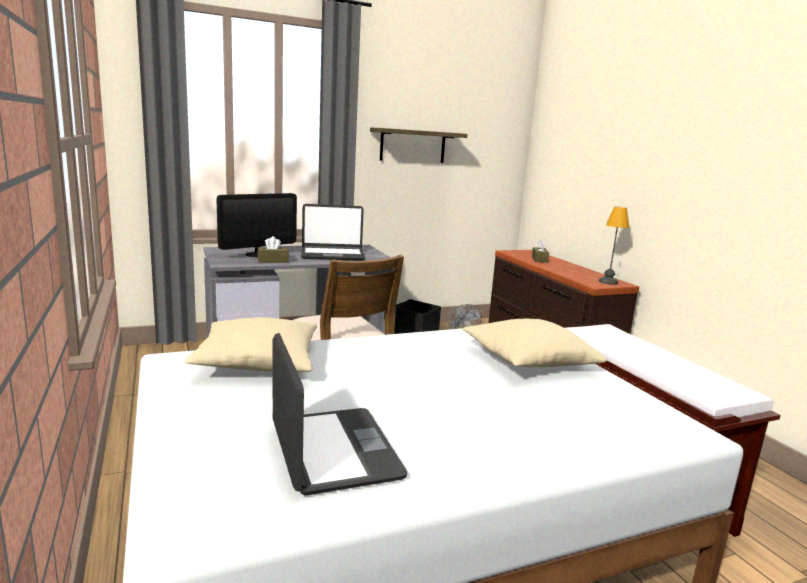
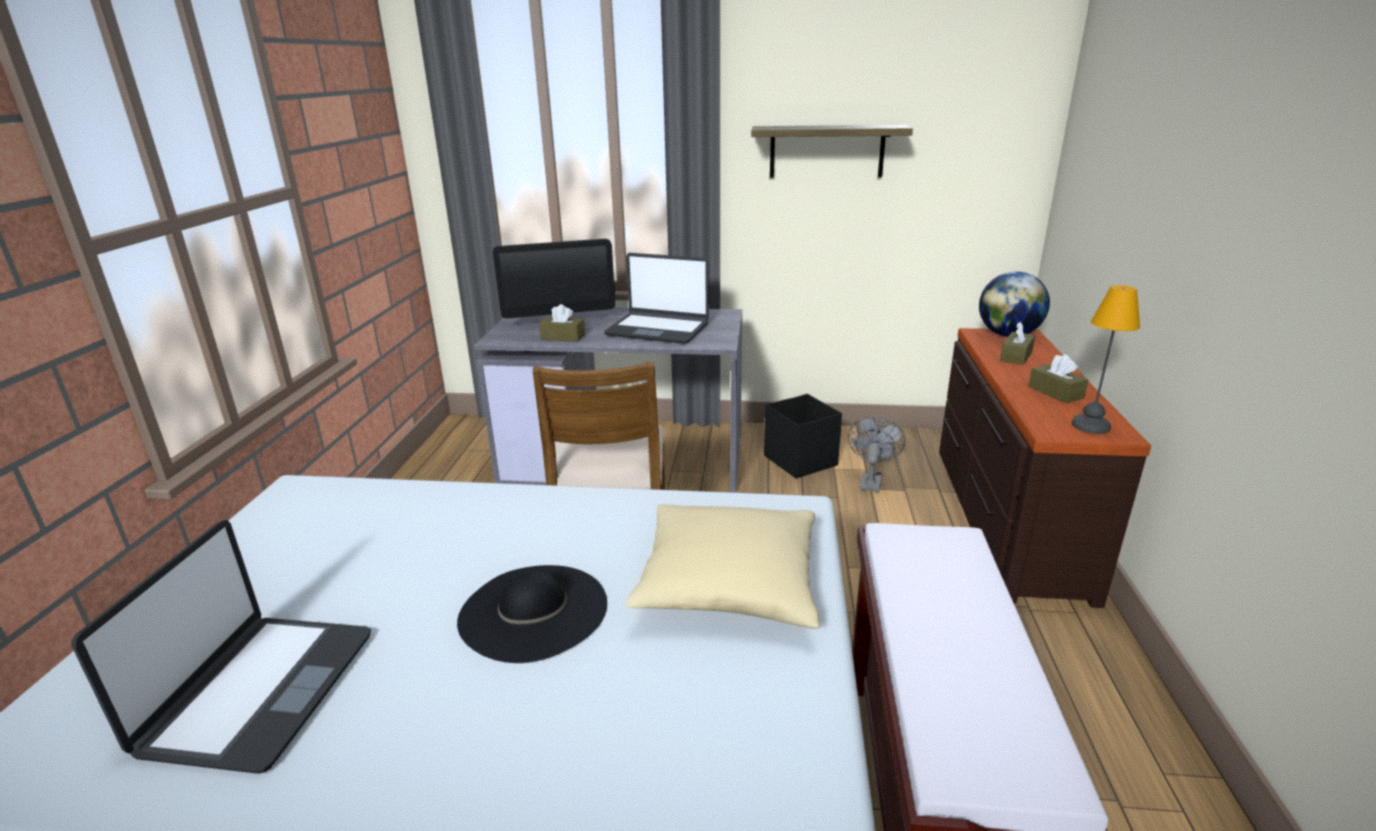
camera: 30 degrees right, 10 degrees up
(258, 363) = (369, 512): beige pillow -> none
(445, 387) = (533, 611): none -> black hat
(523, 252) = (1008, 335): none -> globe
(576, 271) = (1055, 392): none -> brown tissue box

